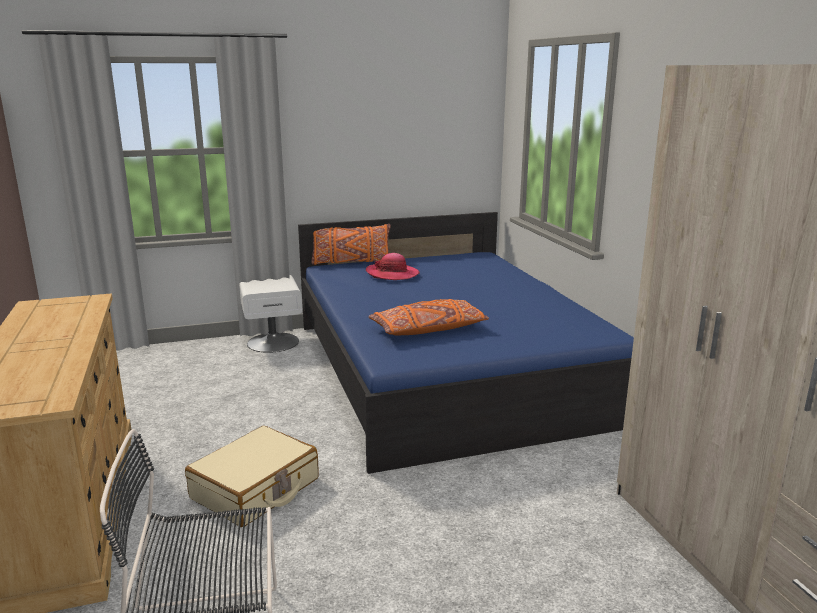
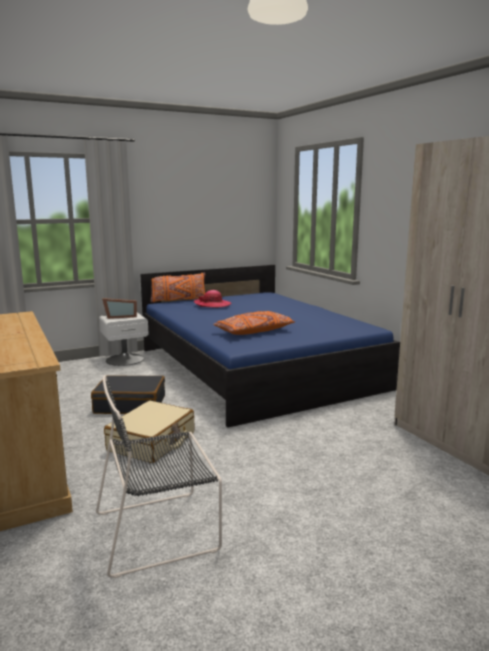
camera: 10 degrees left, 5 degrees down
(251, 420) = (130, 404): none -> black suitcase
(265, 285) = (120, 316): none -> picture frame

